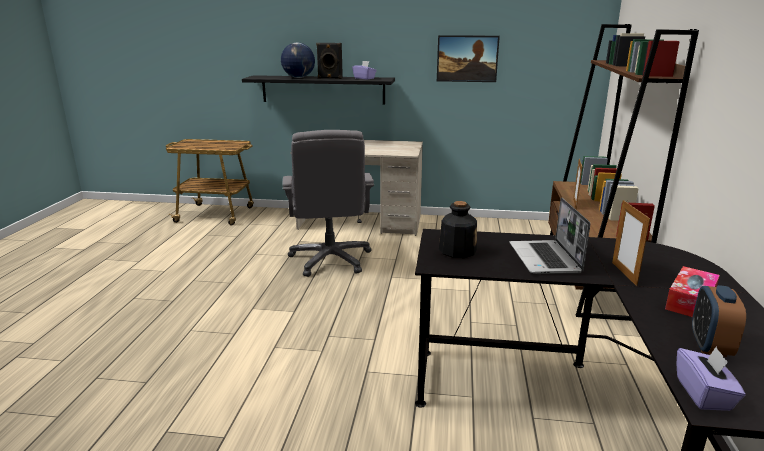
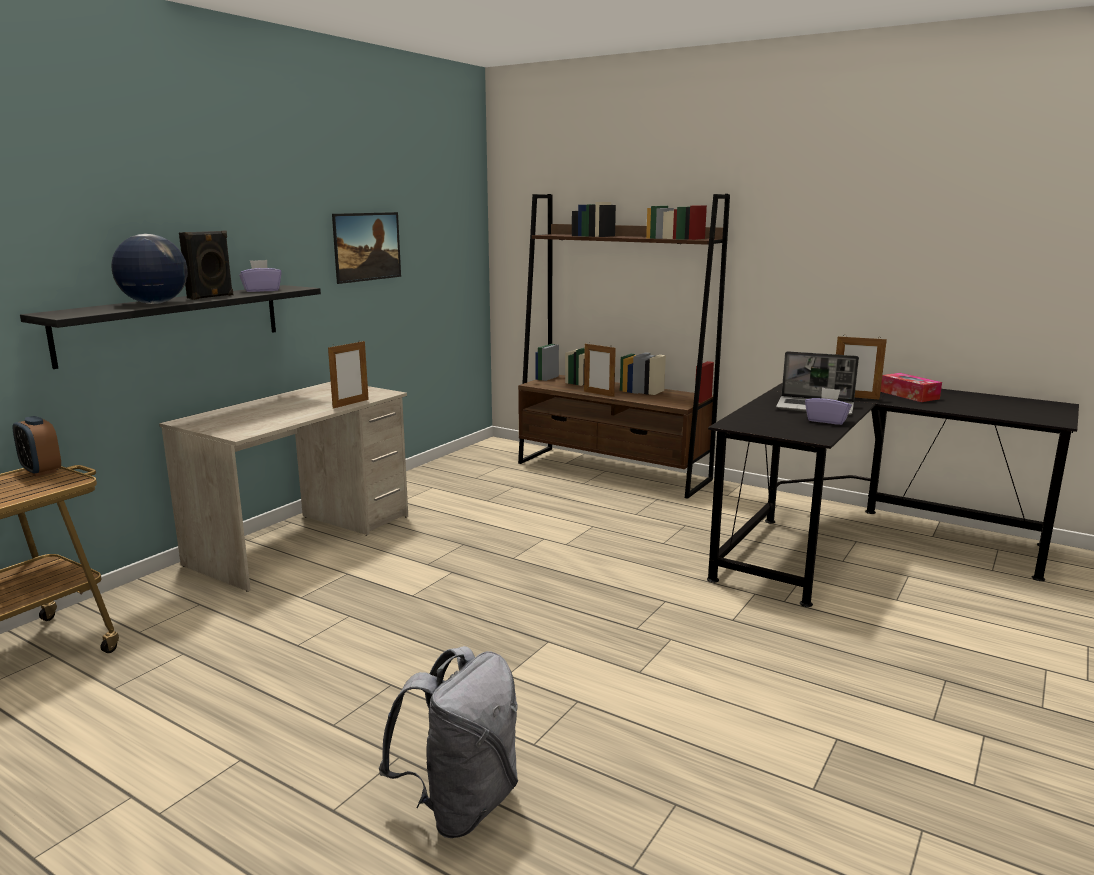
camera: 65 degrees left, 5 degrees down
(139, 324) = (460, 805): none -> grey backpack
(331, 259) = (408, 586): grey office chair -> none
(377, 152) = (350, 404): none -> picture frame
(457, 251) = (782, 426): bottle -> none
(704, 394) = (1041, 419): purple tissue box -> purple tissue box (827, 420)
(710, 346) = (977, 405): alarm clock -> alarm clock (41, 471)

